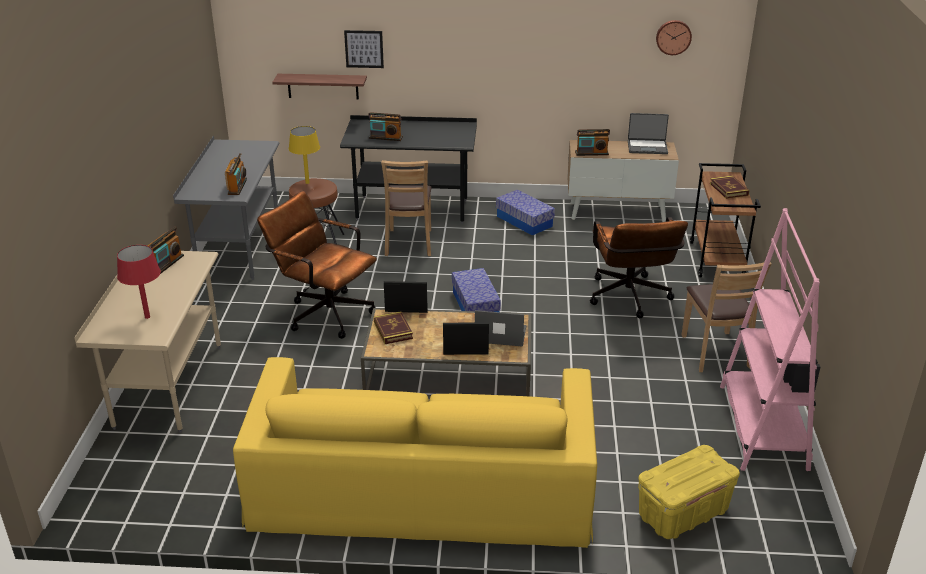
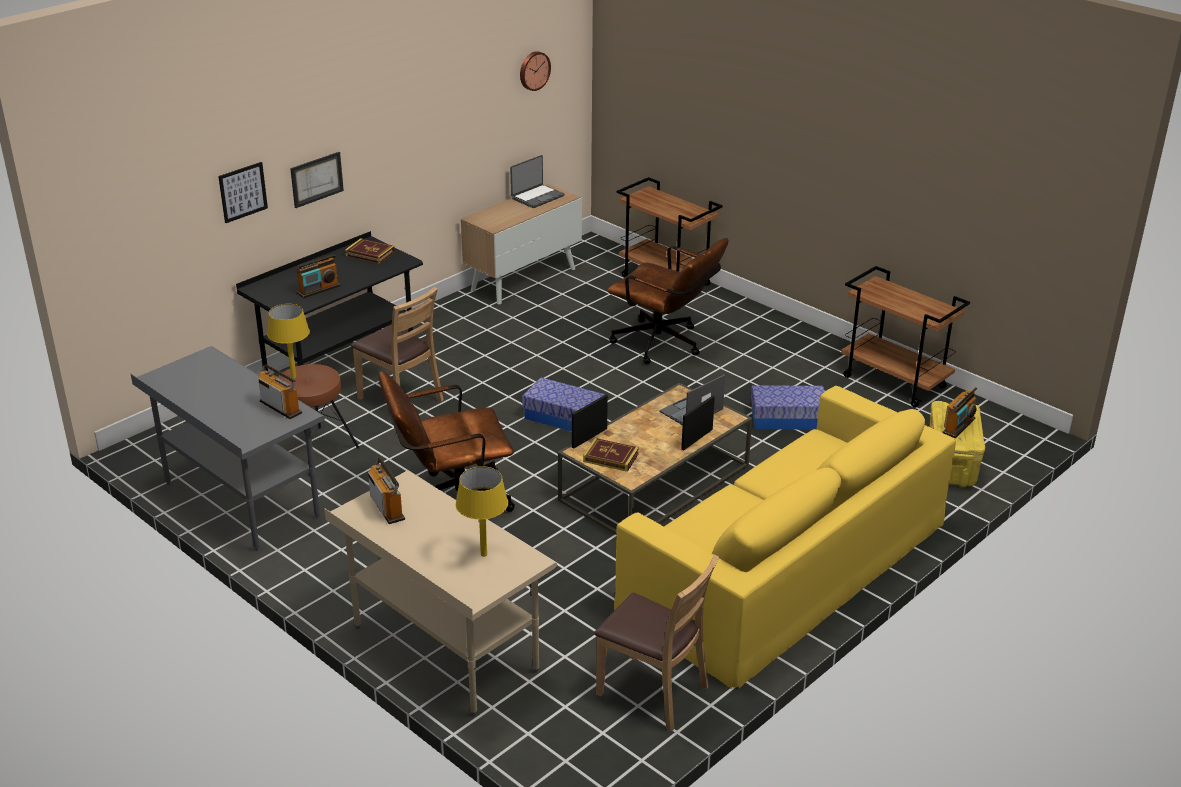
camera: 50 degrees left, 0 degrees up
(147, 317) = (483, 554): red table lamp -> yellow table lamp
(323, 86) = (199, 259): shelf -> none
(431, 60) = (316, 179): none -> picture
(524, 221) = (463, 326): storage box -> storage box (787, 419)
(591, 153) = (504, 222): radio -> radio (959, 426)
(715, 352) = (785, 350): brown chair -> brown chair (653, 692)
(728, 189) = (668, 204): book -> book (370, 253)
(762, 427) = (895, 382): pink bookcase -> brown cart

